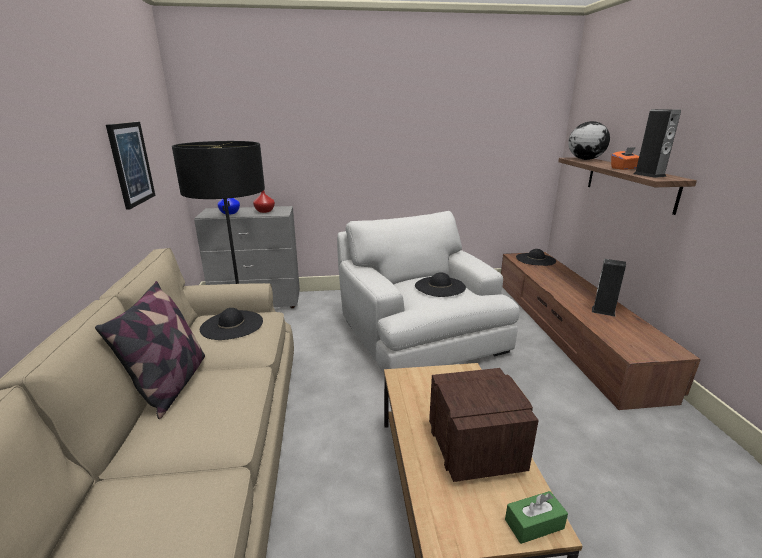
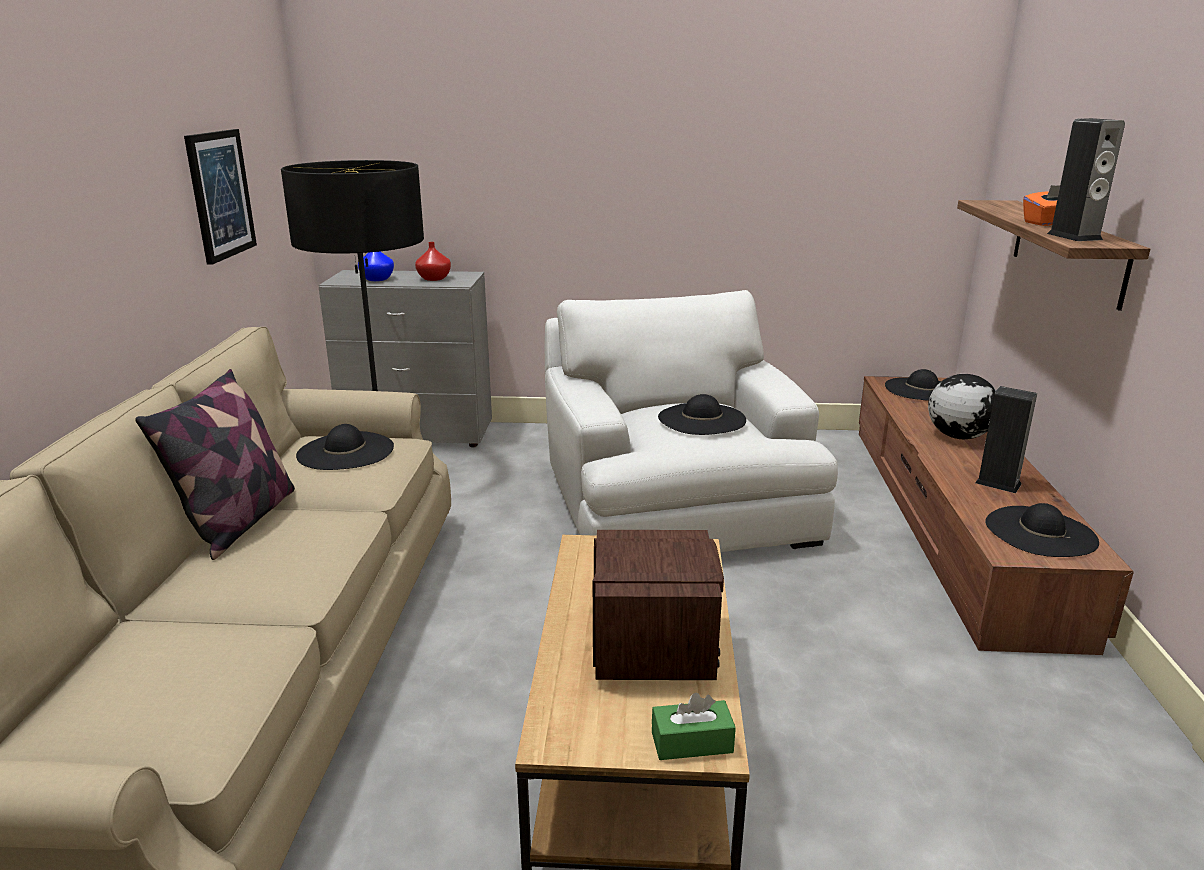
camera: 10 degrees right, 0 degrees up
(584, 159) = (1001, 205): globe -> globe (957, 436)
(641, 339) = (1040, 532): none -> black hat

